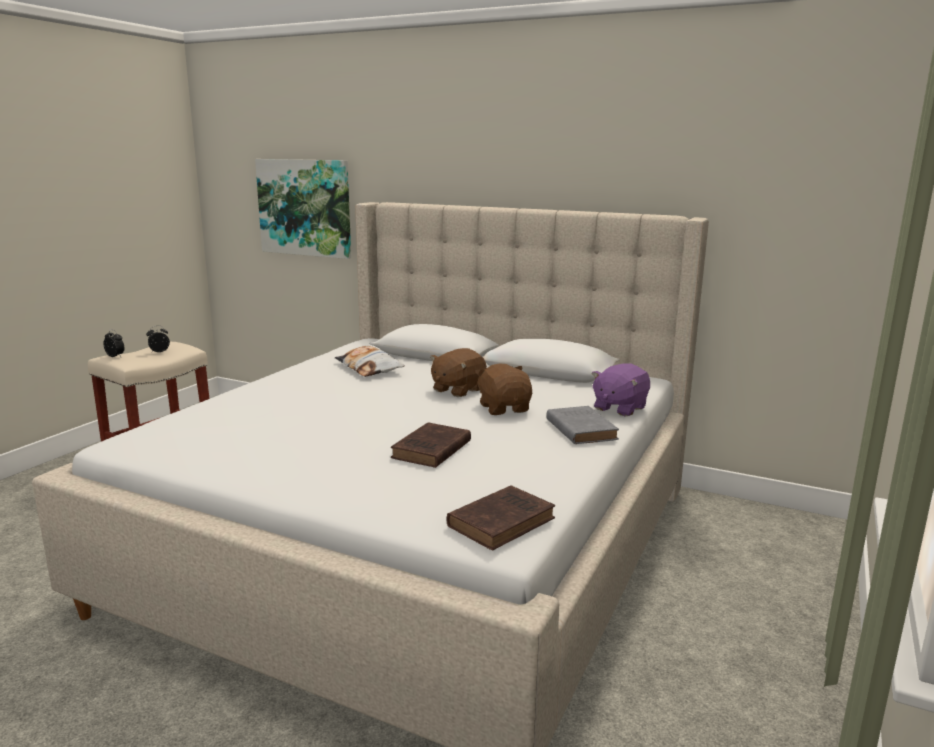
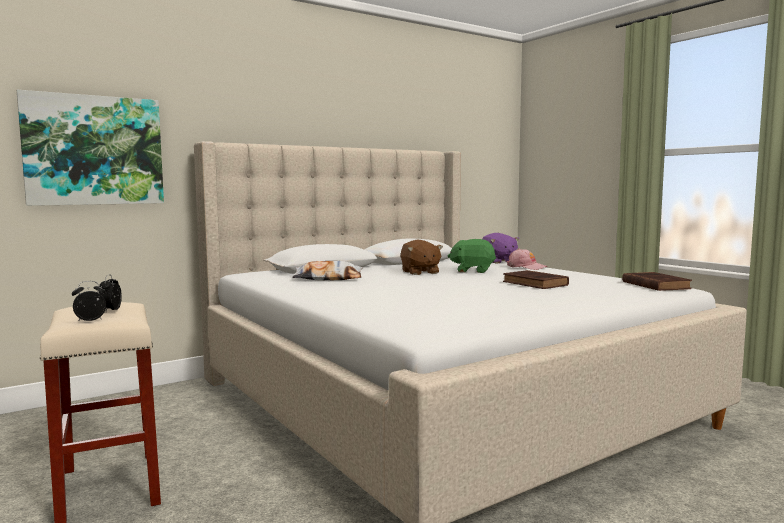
camera: 60 degrees left, 10 degrees down
(504, 408) = (472, 271): brown plush toy -> green plush toy
(580, 429) = (526, 267): grey book -> pink cap

